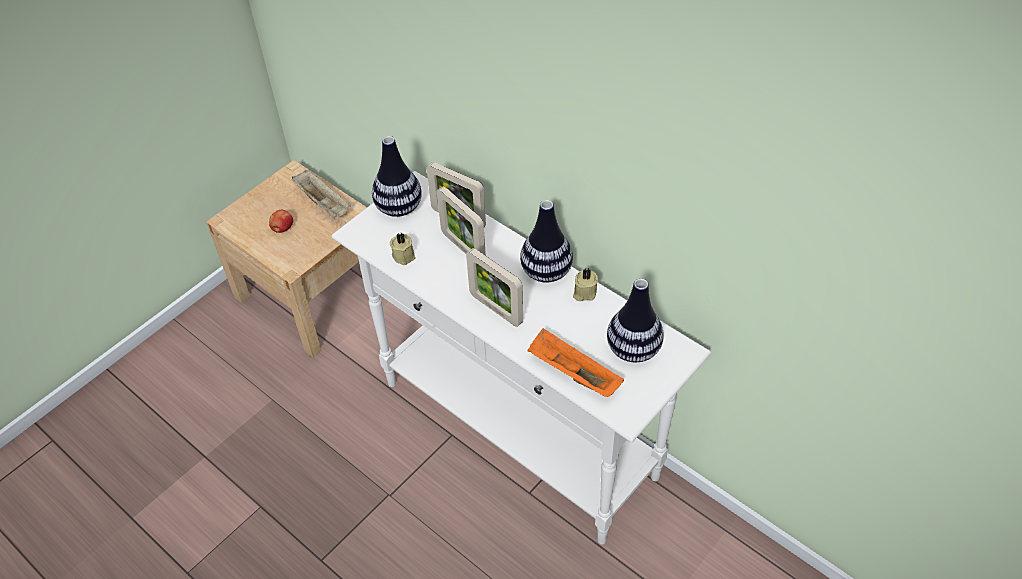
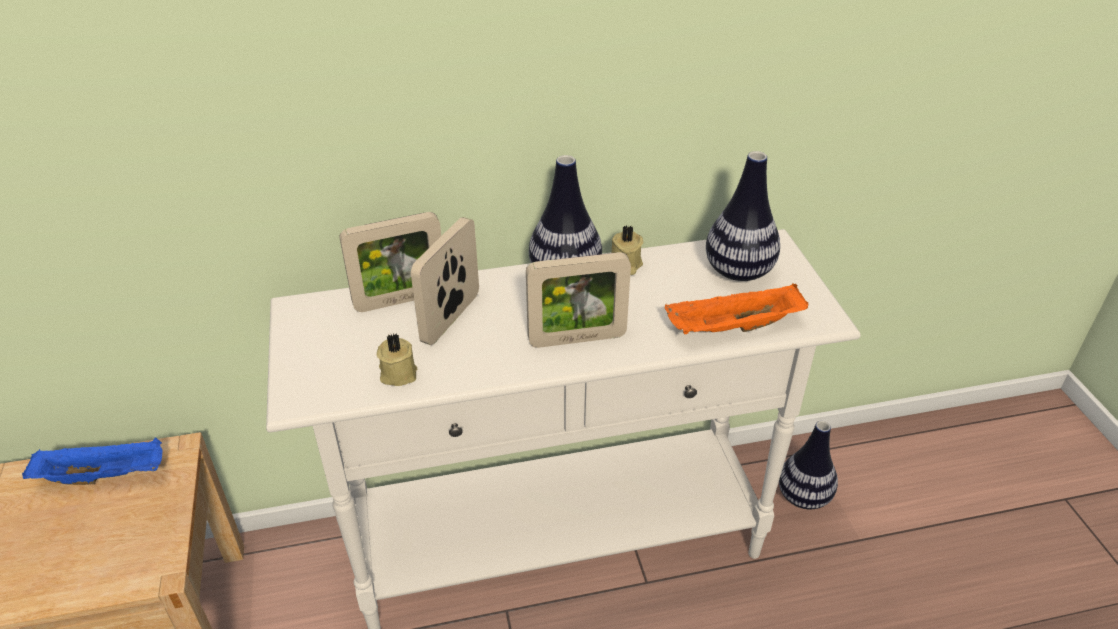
camera: 55 degrees left, 10 degrees down
(282, 229) = (79, 546): apple -> none
(324, 203) = (105, 475): beige tray -> blue tray
(399, 208) = (313, 339): vase -> vase (803, 497)
(463, 247) = (451, 318): picture frame -> picture frame turned 120 degrees clockwise

